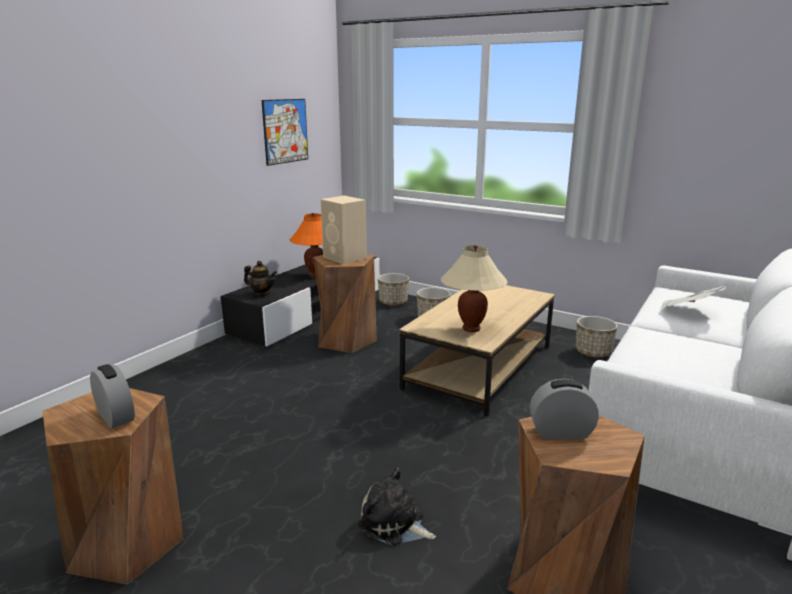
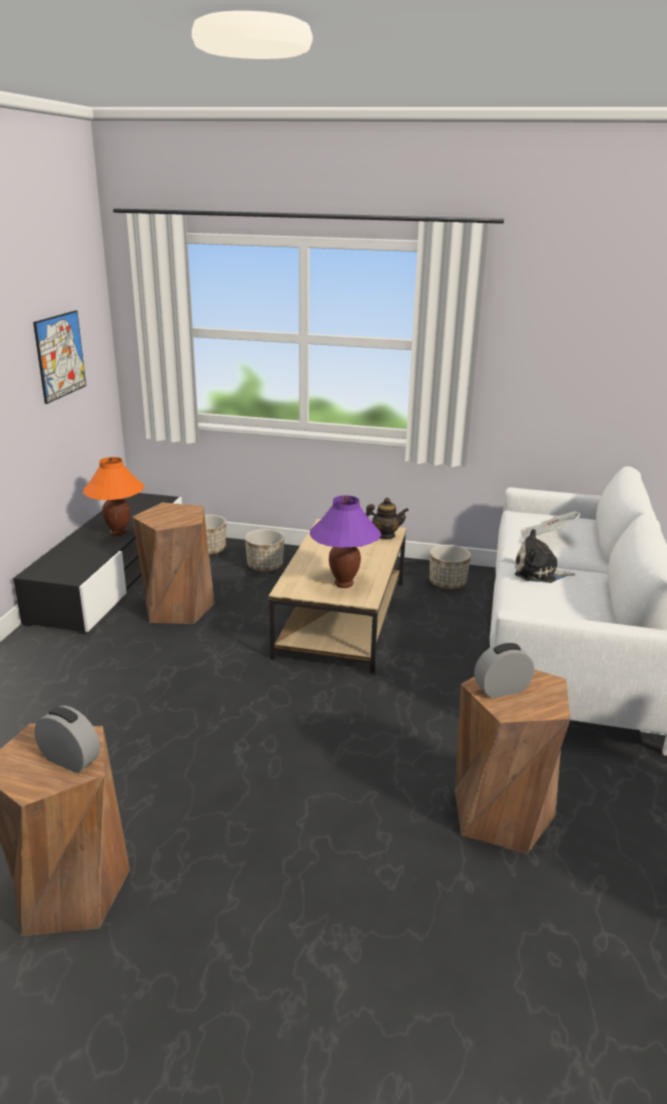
camera: 20 degrees left, 5 degrees up
(262, 294) = (66, 568): teapot -> teapot (385, 535)
(345, 258) = (173, 514): beige speaker -> none
(394, 524) = (336, 802): plush toy -> plush toy (539, 572)
(471, 329) = (343, 584): beige table lamp -> purple table lamp

